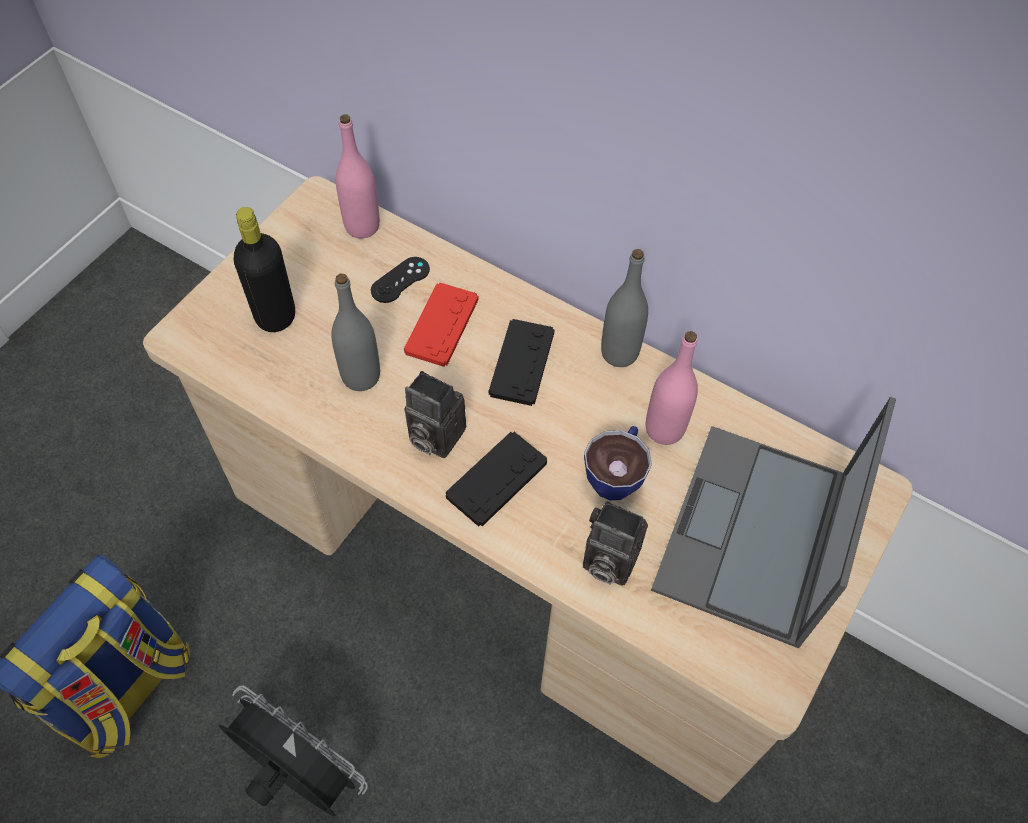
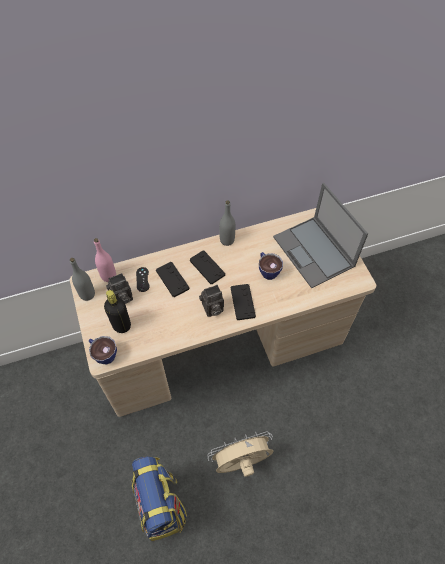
camera: 50 degrees left, 0 degrees up
(195, 329) = (103, 354): none -> cup
(299, 775) = (241, 463): black fan -> beige fan
(361, 376) = (171, 315): grey bottle -> grey bottle (87, 294)
(442, 325) = (172, 279): red game controller -> black game controller
(606, 560) = (293, 292): camera -> camera (122, 298)
(664, 429) = (263, 248): pink bottle -> none

